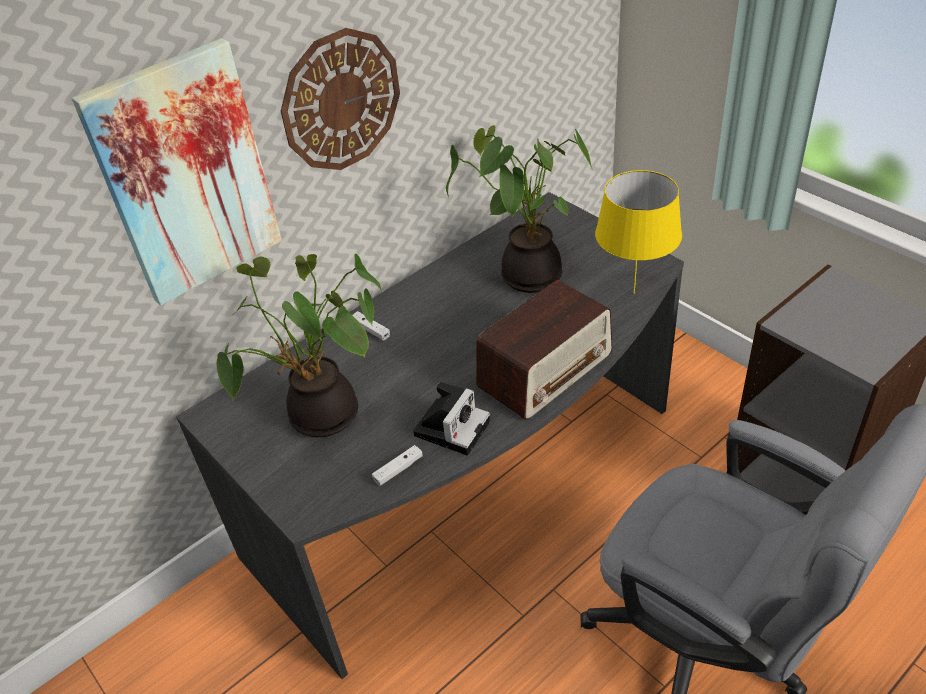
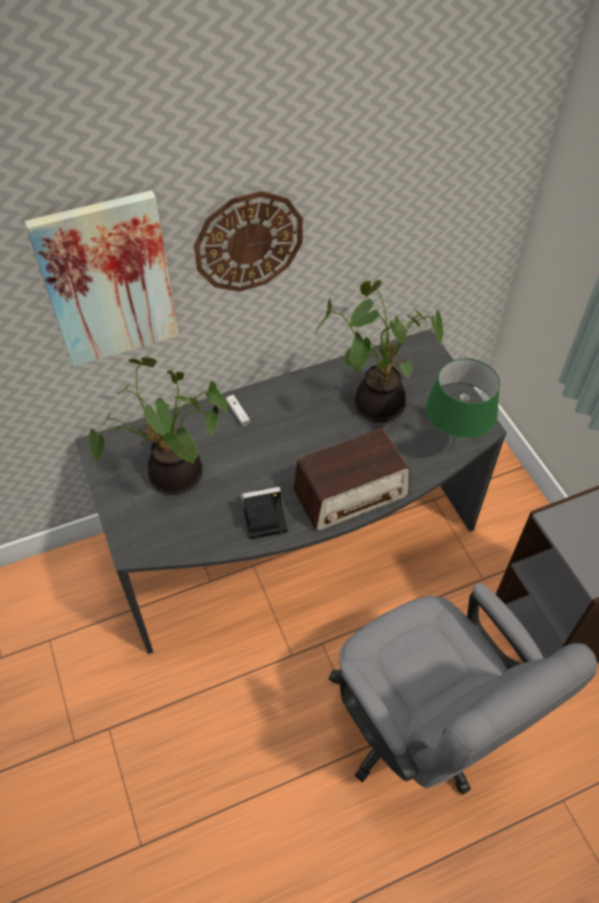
camera: 15 degrees right, 10 degrees up
(398, 469) = (209, 538): white game controller -> none
(452, 426) = (262, 517): camera -> camera turned 150 degrees counterclockwise
(634, 294) = (452, 449): yellow table lamp -> green table lamp

